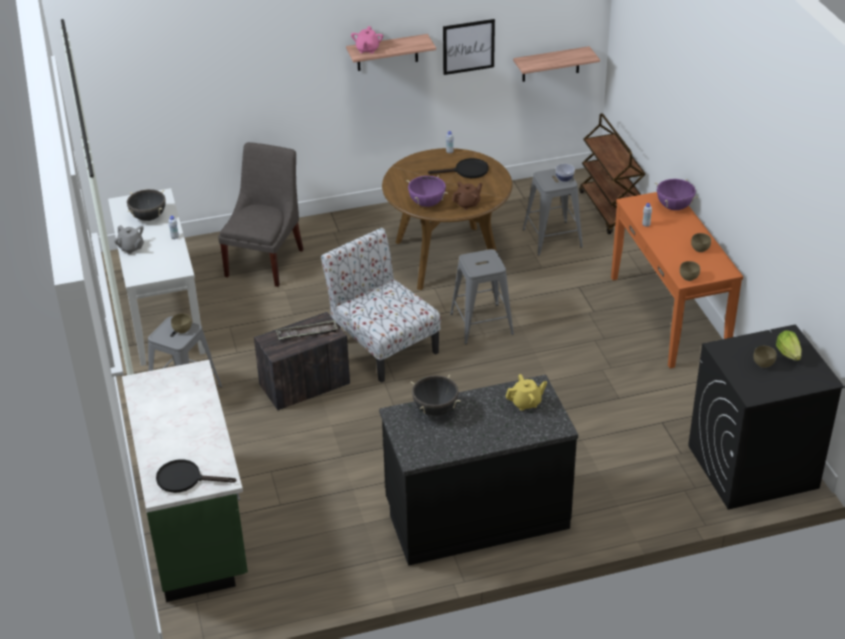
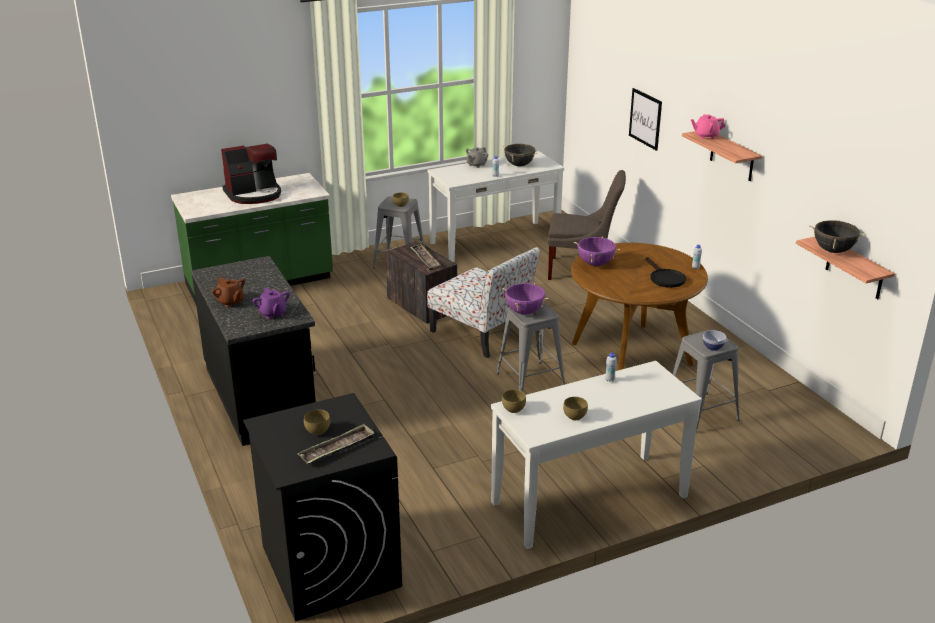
camera: 80 degrees right, 10 degrees down
(181, 425) = (254, 194): none -> coffee machine
(185, 479) = (197, 202): black frying pan -> none
(383, 345) = (482, 333): chair -> chair turned 90 degrees clockwise
(435, 409) = (266, 276): black cooking pot -> black cooking pot (833, 251)
(467, 204) = (604, 282): brown teapot -> brown teapot (230, 302)
(468, 46) = (790, 193): picture -> picture (645, 119)
(526, 403) = (273, 313): yellow teapot -> purple teapot
(610, 210) = (782, 450): brown cart -> none
(669, 315) = (590, 500): orange console table -> white console table
(674, 207) = (658, 398): purple cooking pot -> purple cooking pot (524, 312)
(788, 353) = (337, 448): lettuce -> tray

